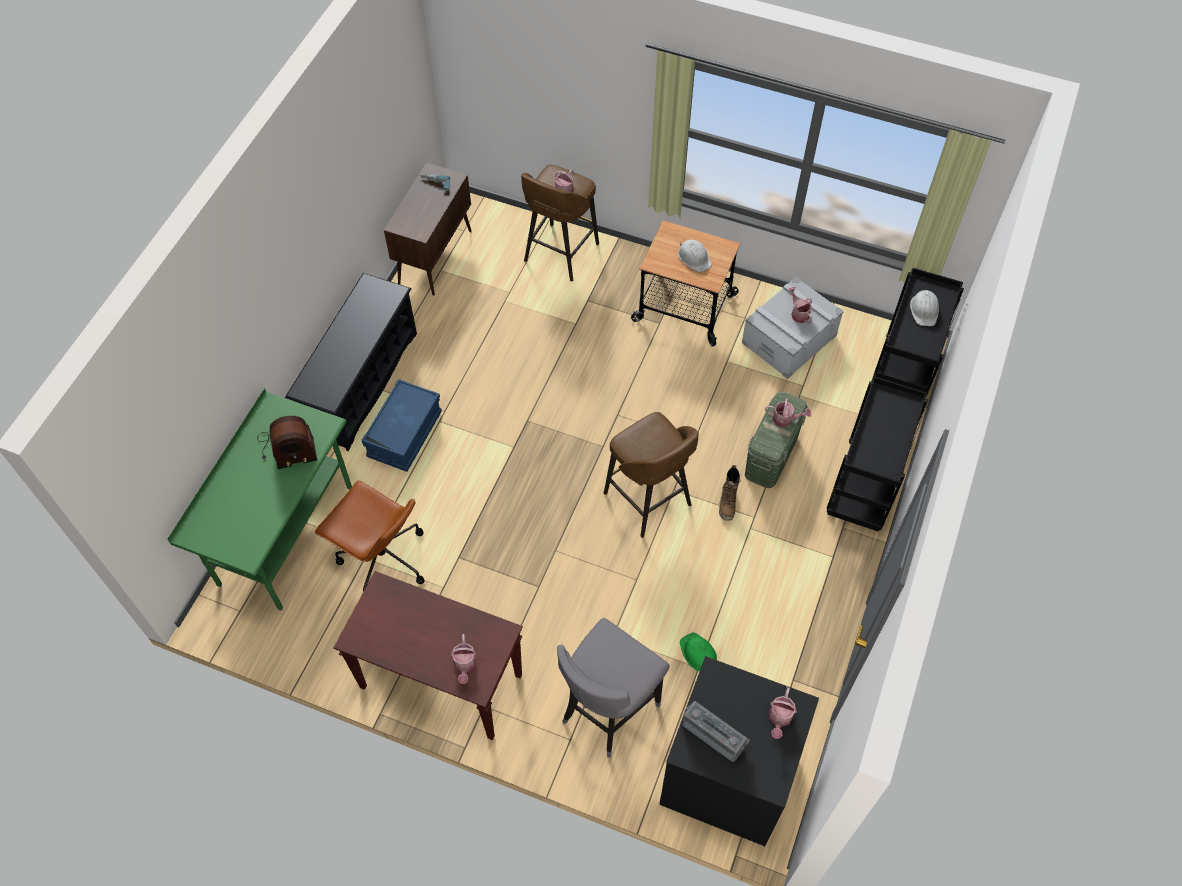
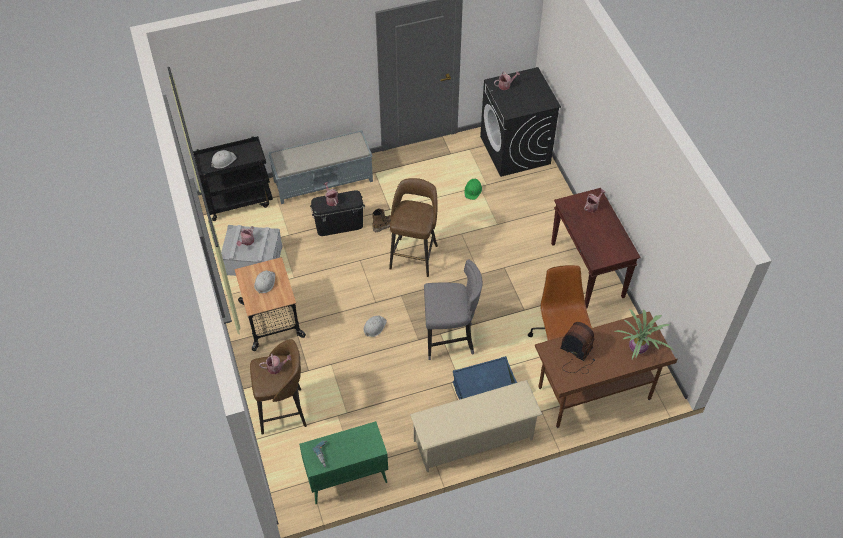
camera: 130 degrees left, 5 degrees down
(225, 515) = (638, 349): none -> potted plant
(286, 535) = (594, 394): green desk -> brown desk
(361, 383) = (473, 440): black shoe rack -> beige shoe rack
(435, 256) = (346, 479): brown cabinet -> green cabinet
(585, 391) = (374, 326): none -> white hard hat
(608, 711) = (532, 204): grey stool -> grey stool (450, 340)
(715, 733) = (533, 99): radio -> none
(771, 456) = (339, 224): green storage box -> black storage box
(864, 487) = (324, 181): black cart -> grey bench

